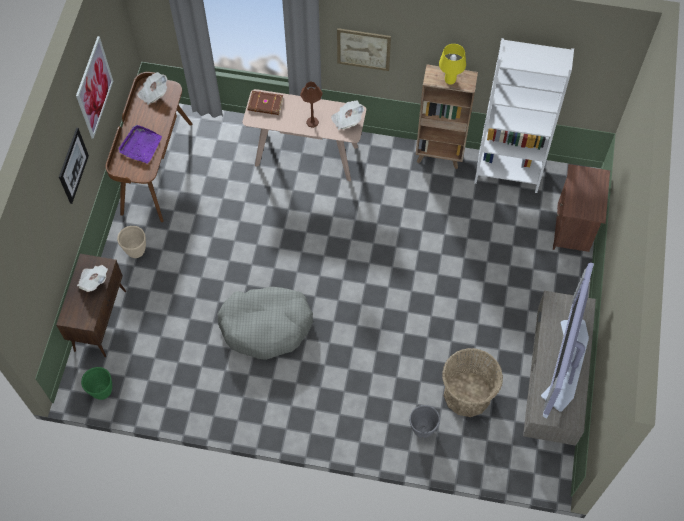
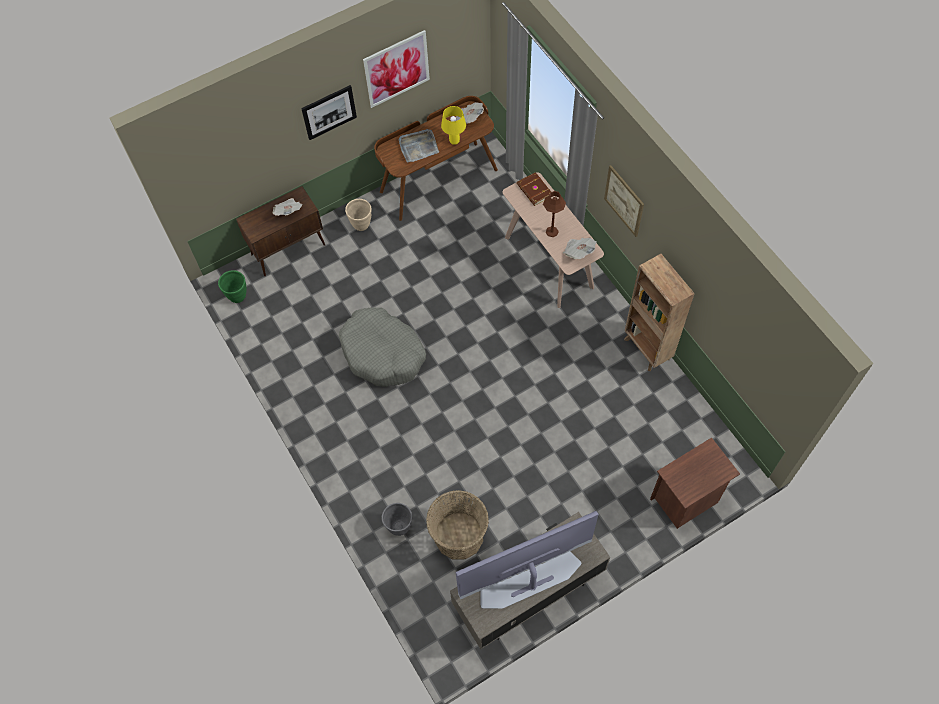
camera: 50 degrees right, 0 degrees up
(140, 146) = (418, 147): purple tray -> grey tray
(450, 80) = (664, 281): yellow table lamp -> yellow table lamp (454, 141)
(507, 172) = (685, 410): white bookcase -> none

